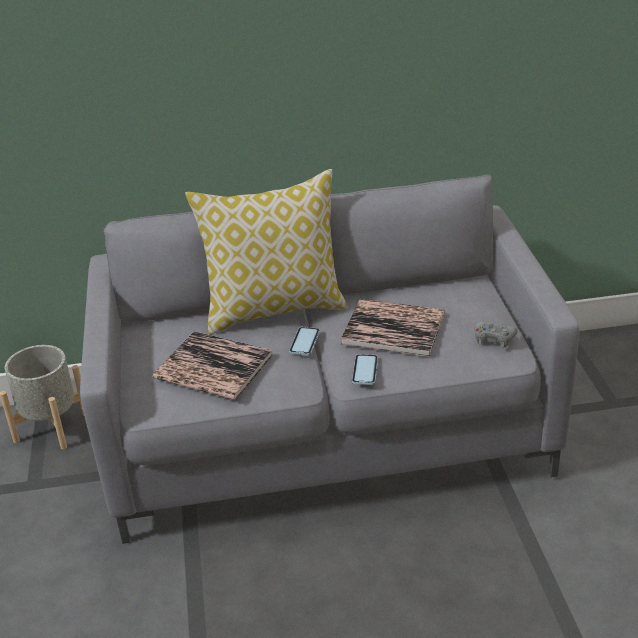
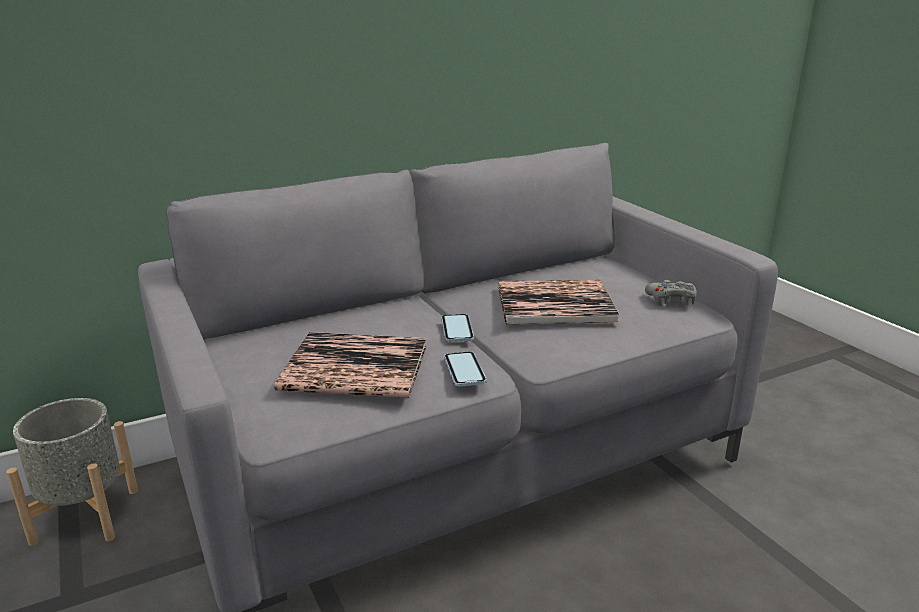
camera: 20 degrees left, 10 degrees down
(274, 309) = (398, 304): pillow -> none
(365, 371) = (554, 346): phone -> phone (464, 371)

